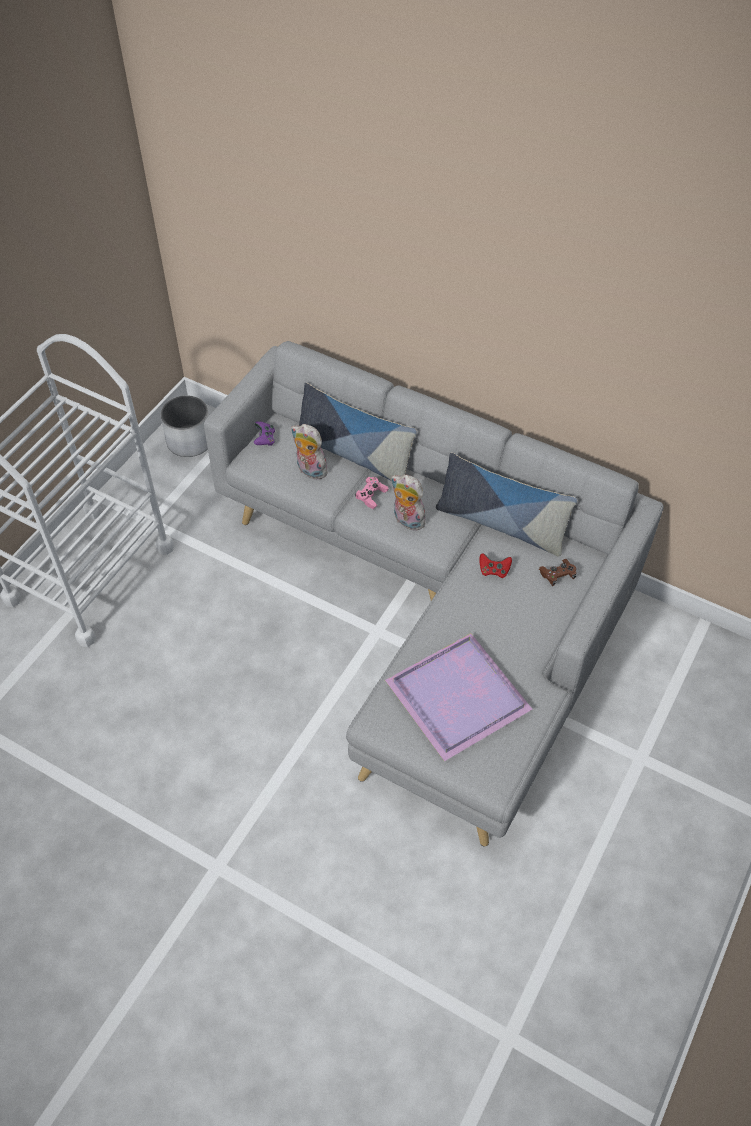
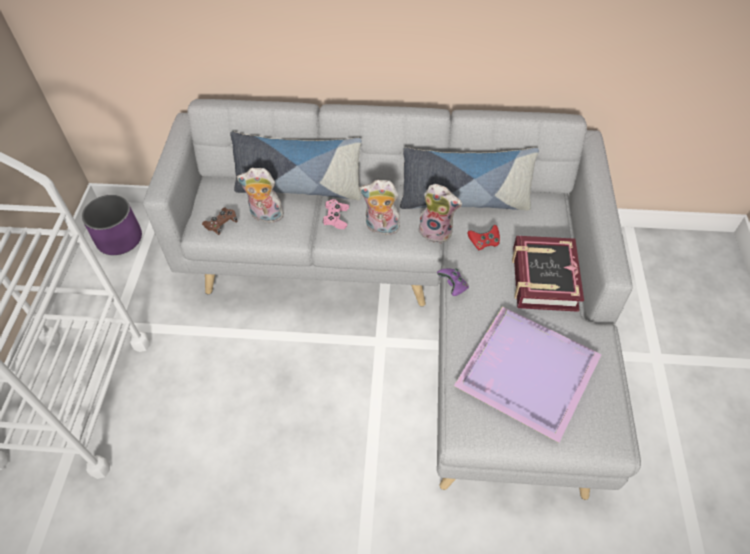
camera: 25 degrees left, 0 degrees up
(190, 441) = (120, 239): white planter -> purple planter
(265, 439) = (206, 203): purple game controller -> purple game controller (453, 286)
(457, 543) = (437, 231): none -> plush toy
(528, 624) = (543, 278): none -> book
(557, 575) = (539, 226): brown game controller -> brown game controller (221, 224)

